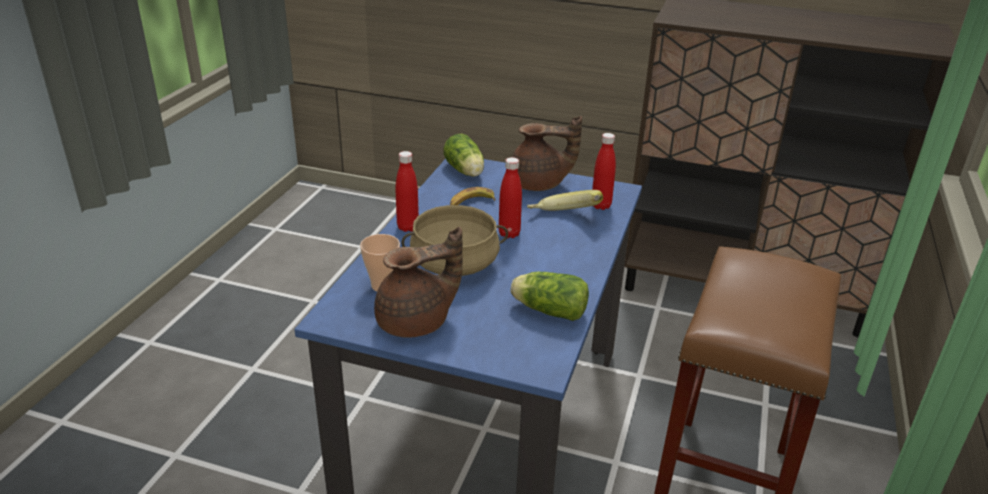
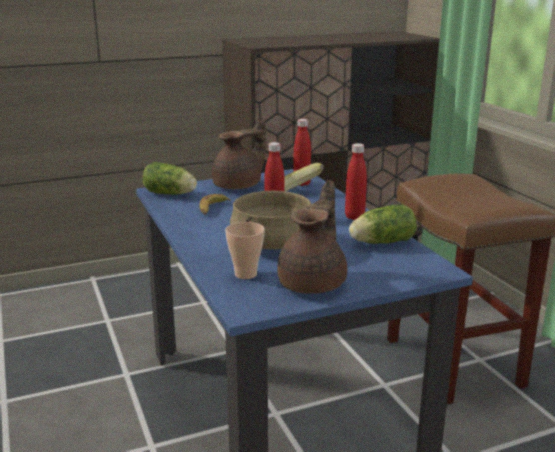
camera: 40 degrees left, 10 degrees down
(408, 227) = (193, 236): red bottle -> red bottle (354, 217)

